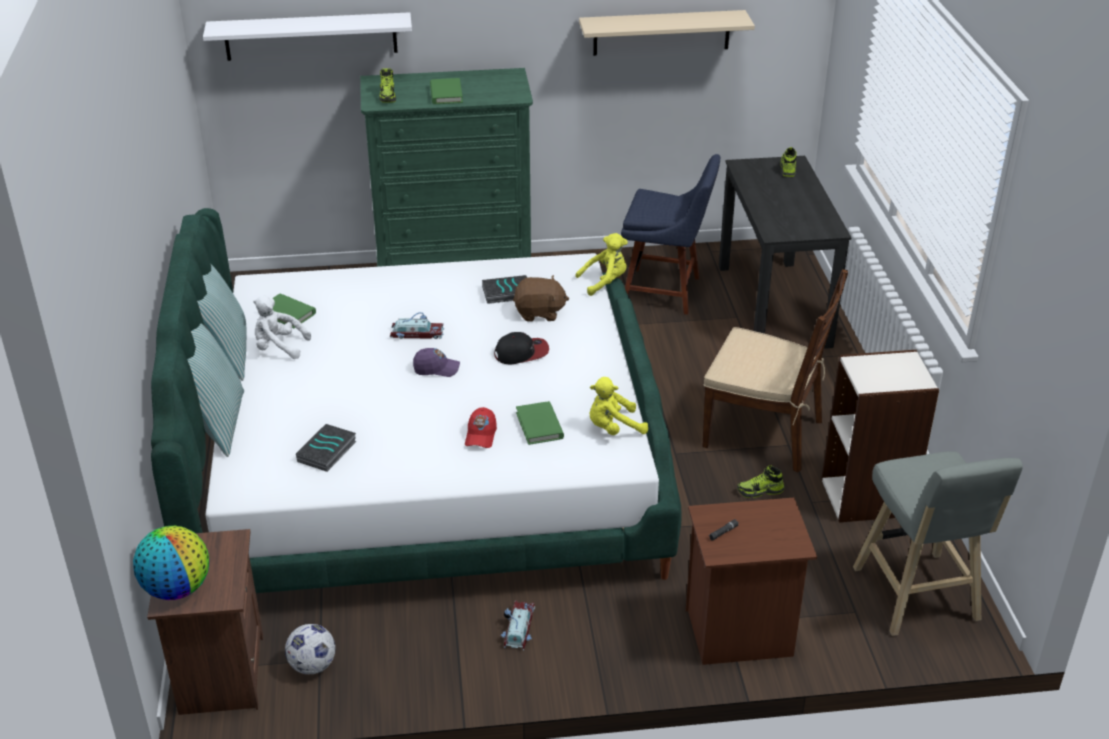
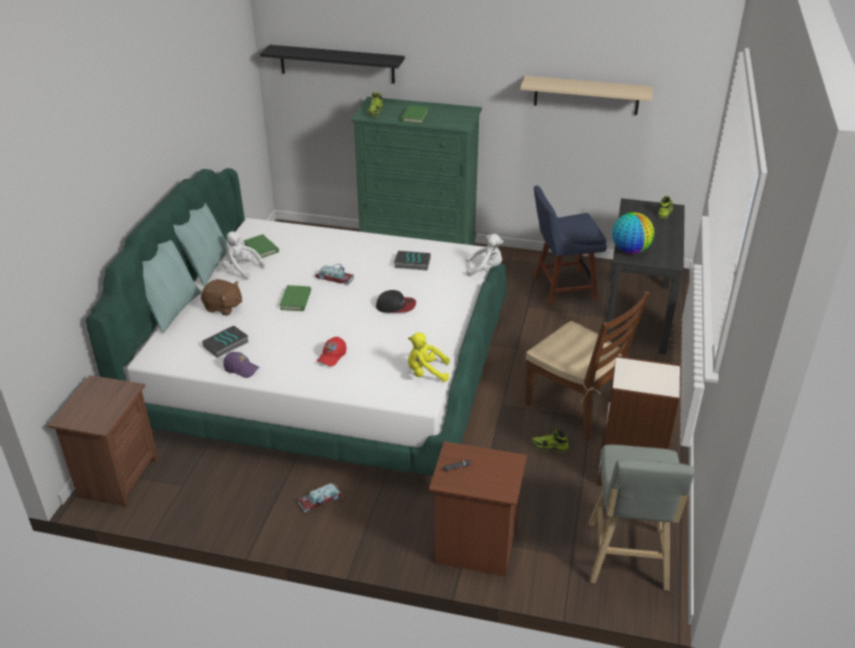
camera: 20 degrees right, 0 degrees up
(177, 588) = (76, 411): globe -> globe (630, 250)
(311, 36) = (337, 64): white shelf -> black shelf
(312, 666) = (175, 488): football -> none
(436, 369) = (332, 305): purple cap -> purple cap (241, 369)
(518, 628) = (321, 500): toy car -> toy car turned 150 degrees counterclockwise
(539, 313) = (426, 281): brown plush toy -> brown plush toy (223, 307)
(539, 426) = (376, 359): green book -> green book (295, 300)
(605, 282) = (485, 269): yellow plush toy -> white plush toy
(666, 292) = (561, 288): blue chair -> blue chair turned 135 degrees clockwise

